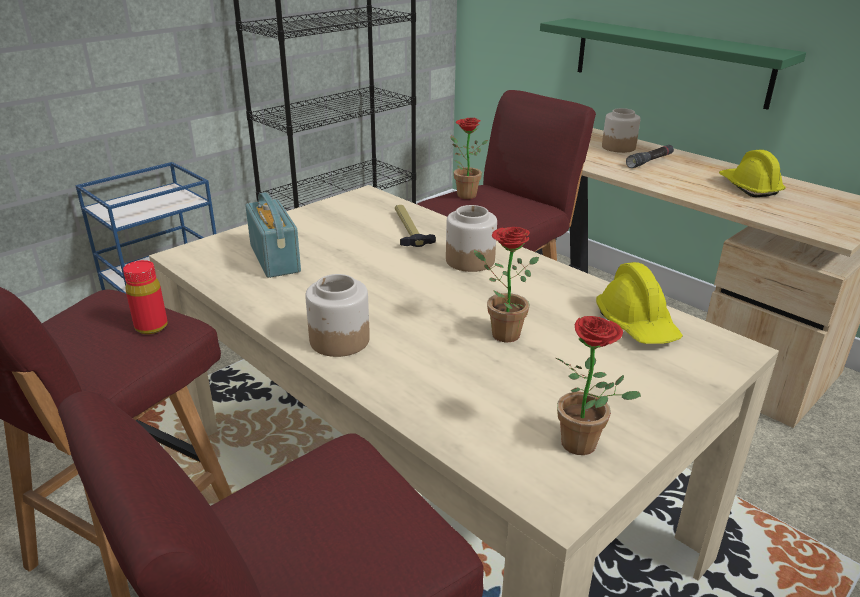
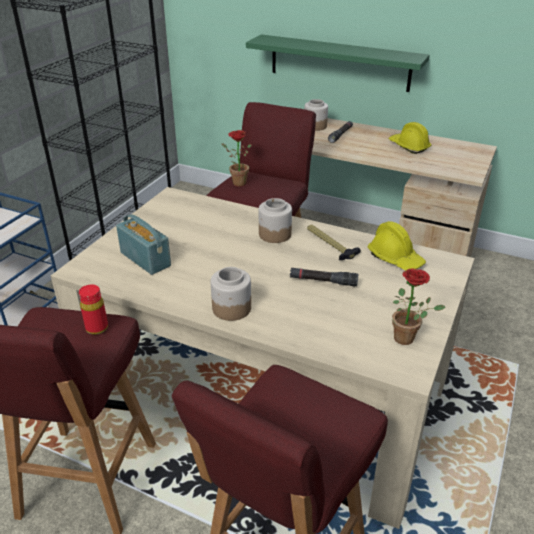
camera: 20 degrees left, 5 degrees up
(408, 230) = (220, 219): hammer -> hammer (329, 245)
(499, 333) = (323, 281): potted plant -> black flashlight

